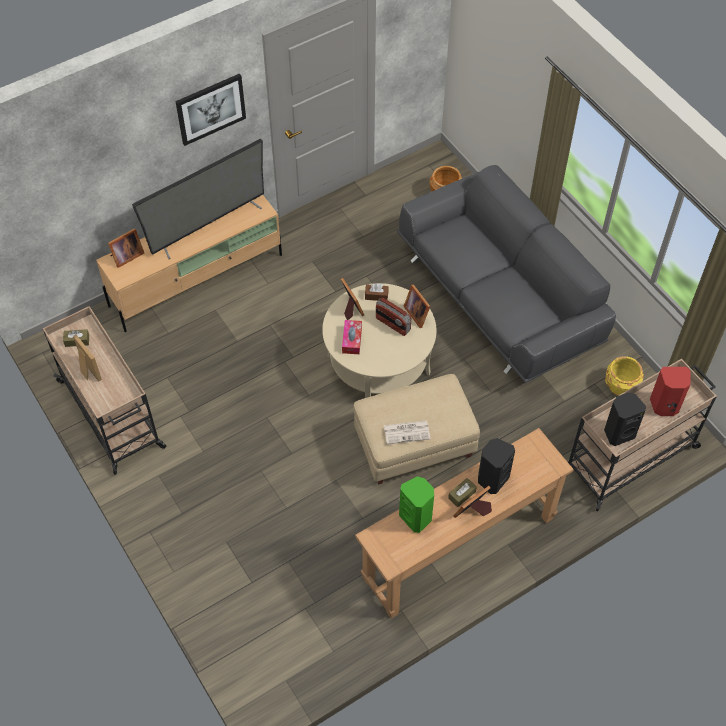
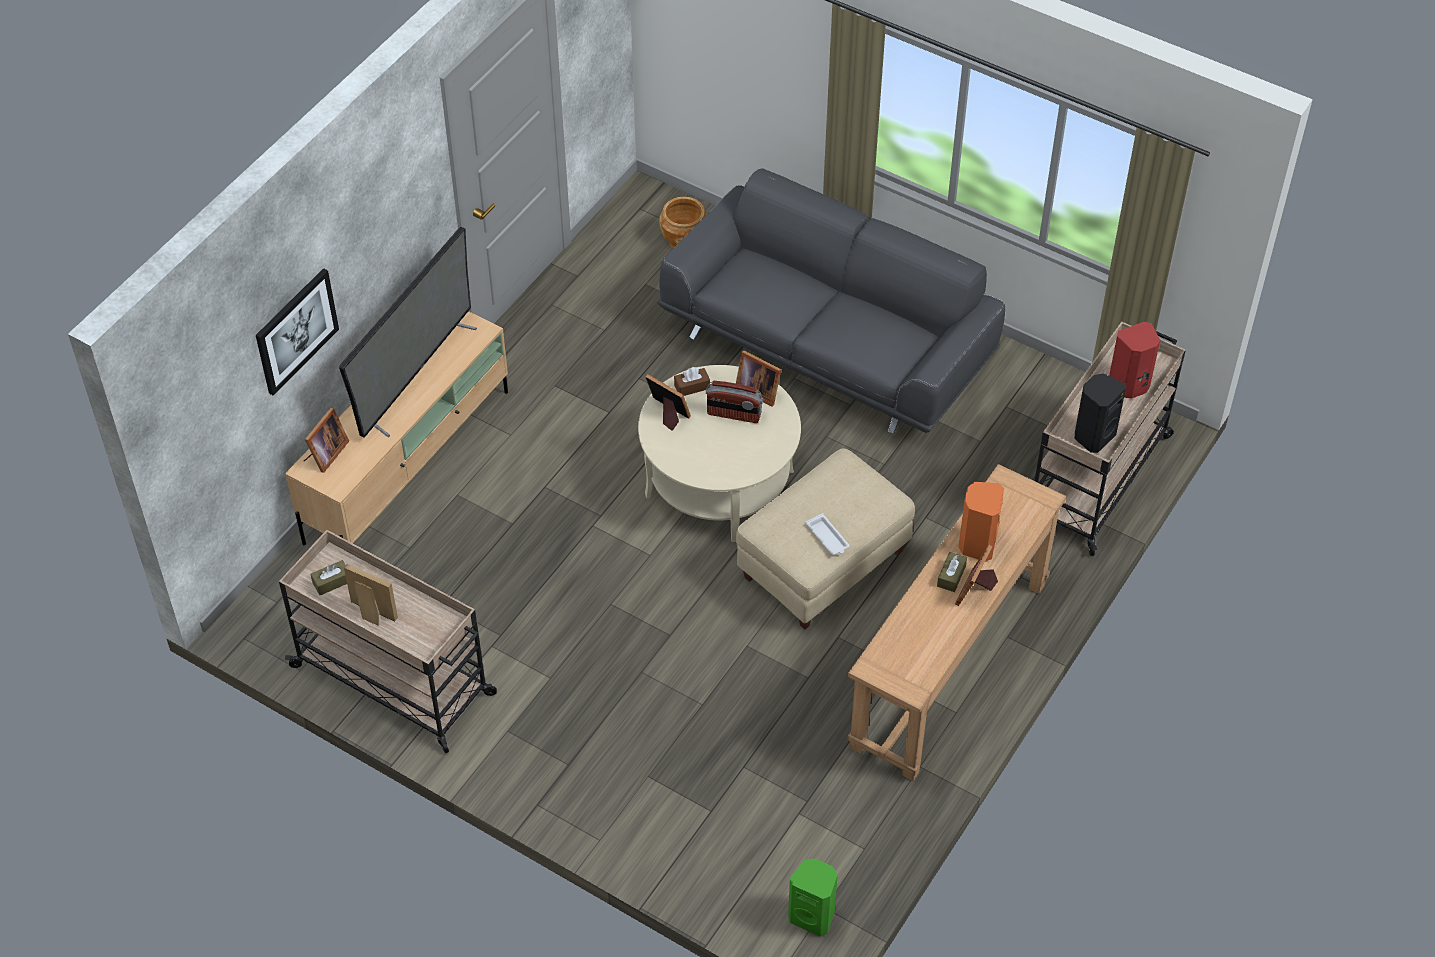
camera: 25 degrees left, 5 degrees down
(210, 108) = (394, 203): picture -> picture (296, 330)
(352, 340) = (692, 452): tissue box -> none
(407, 432) = (828, 537): newspaper -> white tray
(416, 517) = (911, 623): green speaker -> green speaker (813, 916)
(492, 479) = (977, 544): black speaker -> orange speaker
(620, 386) = (1039, 398): yellow planter -> none

